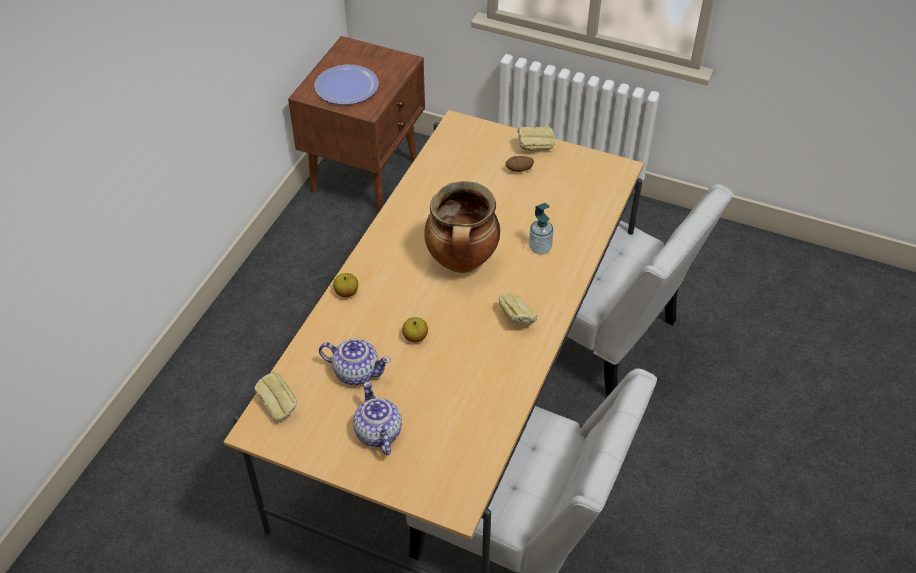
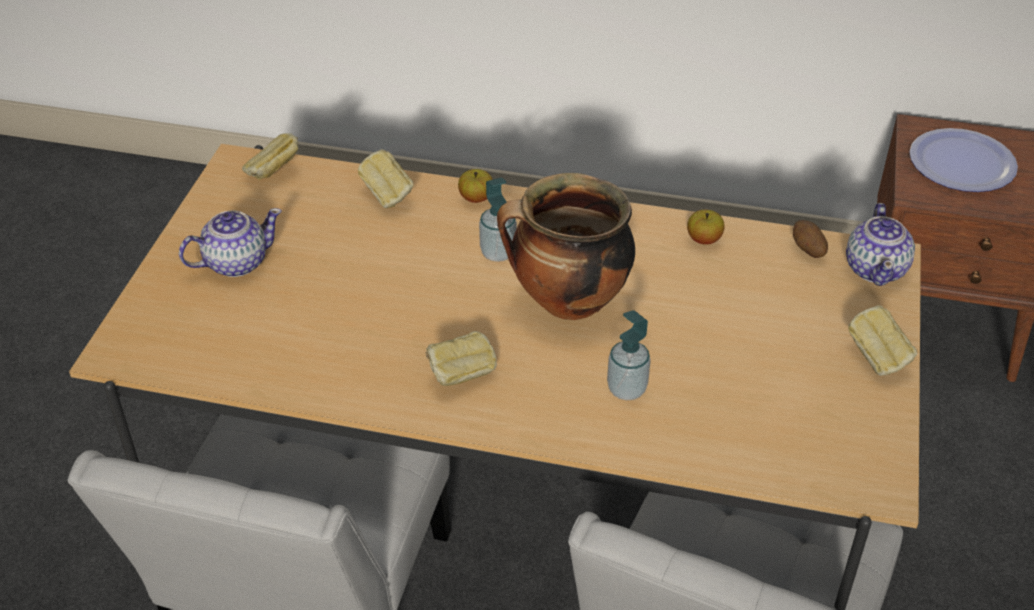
camera: 80 degrees right, 5 degrees down
(329, 340) = (388, 197): none -> bread
(356, 372) = (336, 228): teapot -> teapot (876, 268)
(407, 288) = (498, 253): none -> soap dispenser
(415, 337) = (406, 273): apple -> apple (704, 239)
(519, 170) = (808, 345): potato -> potato (807, 250)

